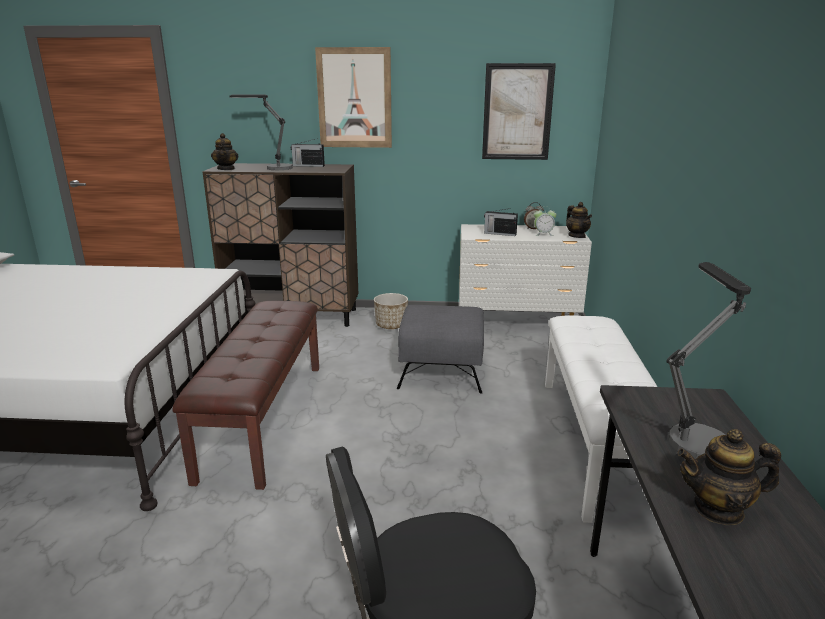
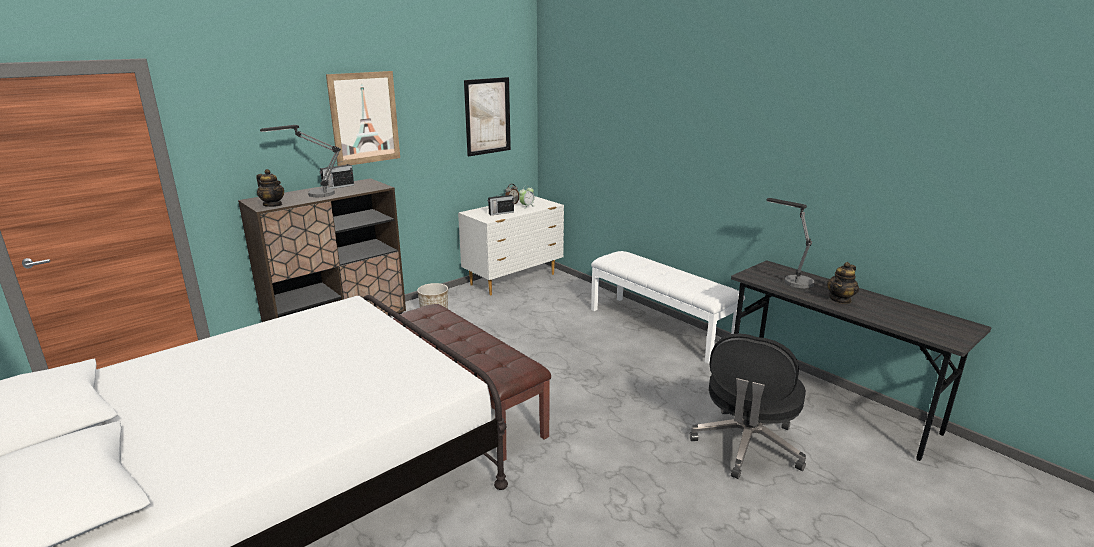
camera: 45 degrees left, 0 degrees up
(442, 371) = (524, 326): grey ottoman -> none
(577, 236) = (548, 203): teapot -> none

